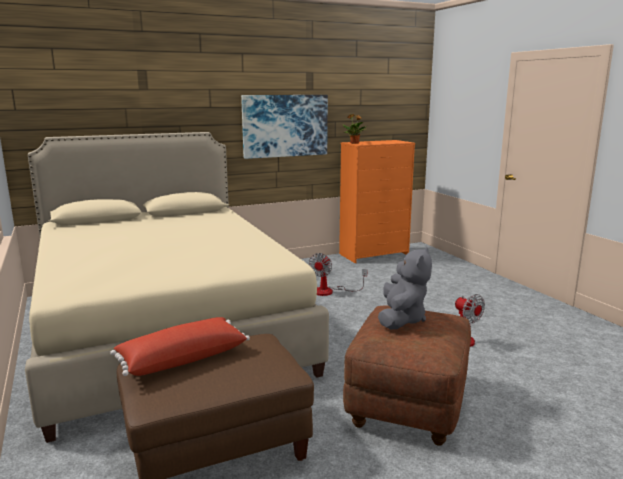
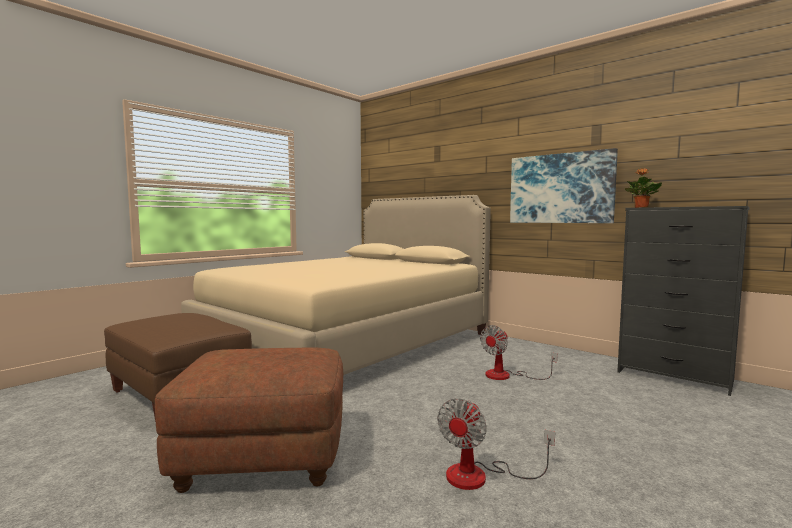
camera: 65 degrees right, 10 degrees down
(182, 358) = (186, 317): red pillow -> none
(330, 291) = (507, 376): fan -> fan turned 45 degrees counterclockwise
(374, 254) = (675, 376): orange dresser -> black dresser
(401, 319) = (278, 353): grey plush toy -> none

